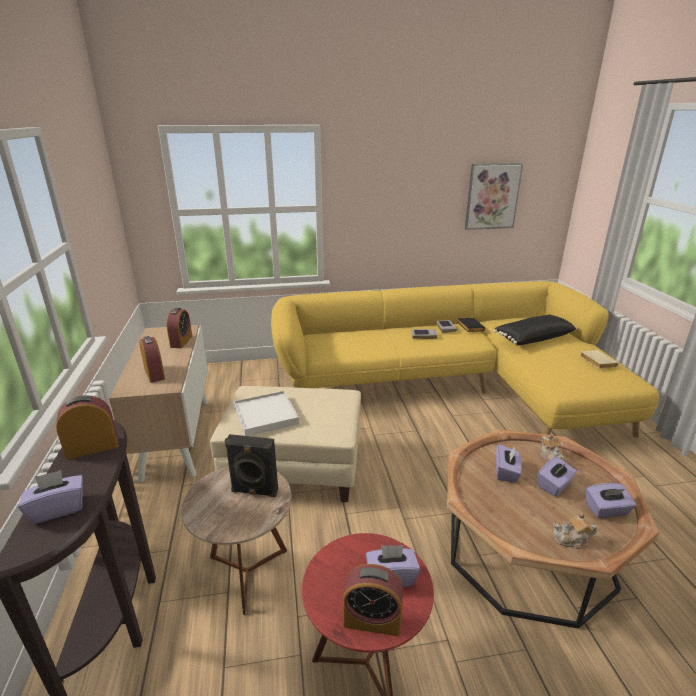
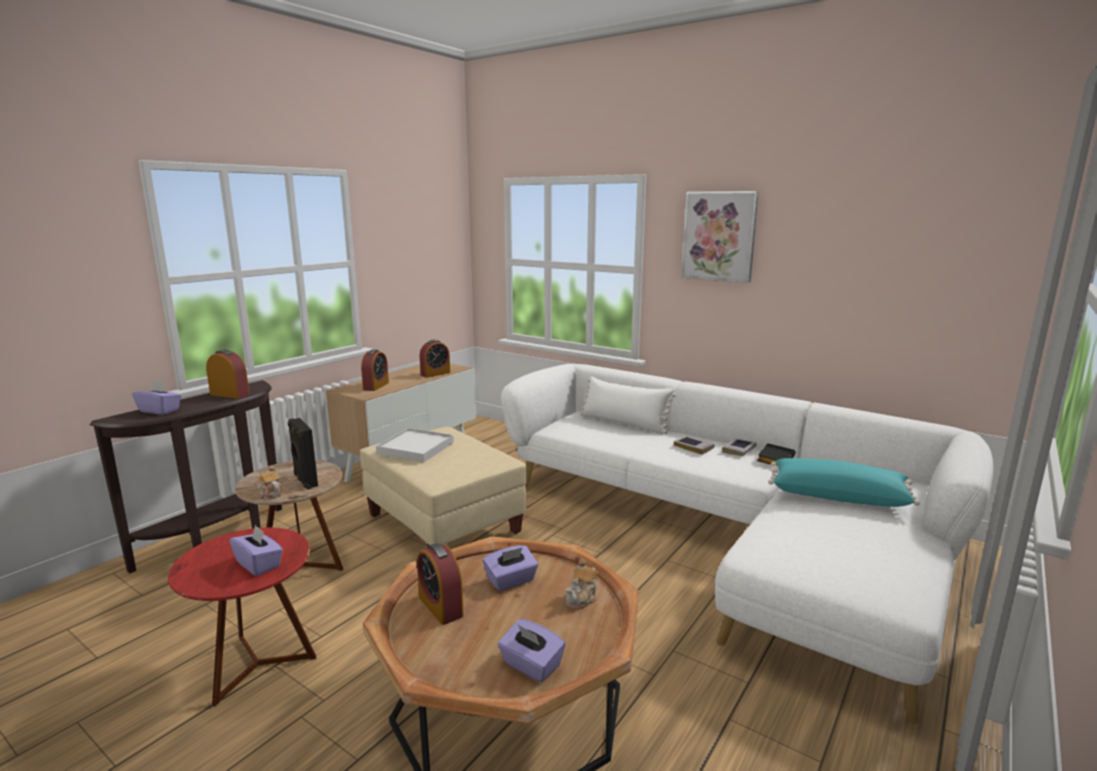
camera: 45 degrees right, 10 degrees down
(355, 333) = (624, 423): none -> white pillow
(372, 620) = (202, 574): alarm clock -> alarm clock (440, 606)
(455, 385) = (729, 537): yellow sofa -> white sofa
(492, 196) = (884, 277): picture -> picture (719, 236)
(532, 338) = (837, 496): black pillow -> turquoise pillow
(554, 485) = (530, 616): purple tissue box -> none
(571, 540) = (441, 656): teapot -> teapot (269, 494)
(596, 362) = (877, 553): beige book -> none

